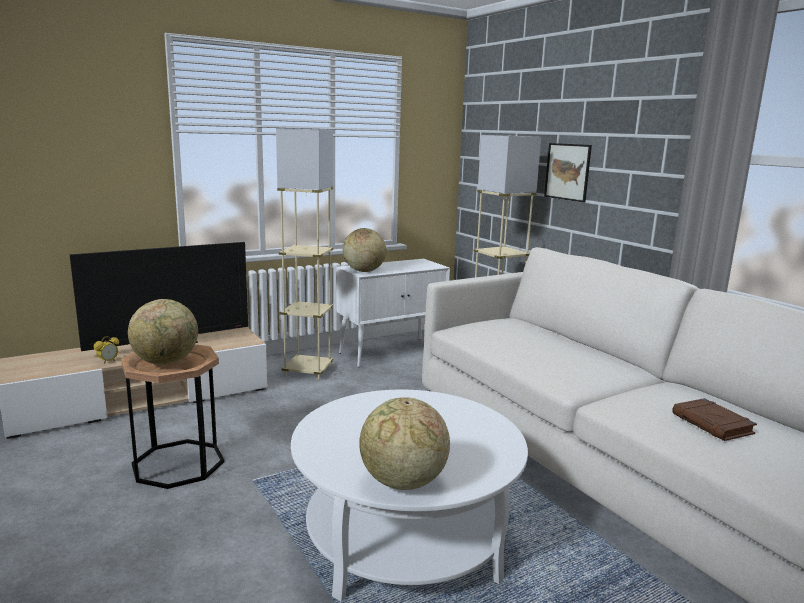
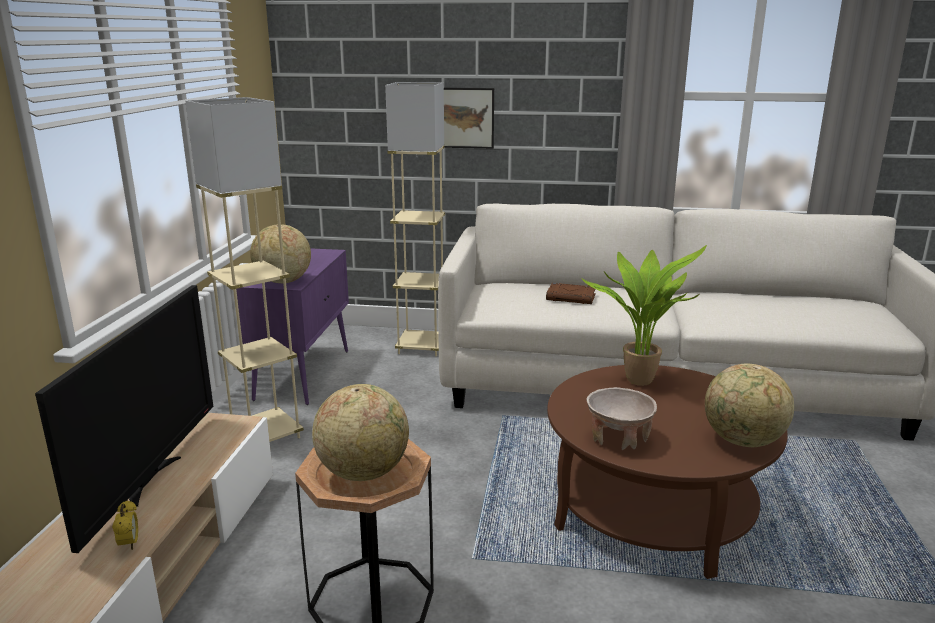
camera: 50 degrees left, 5 degrees up
(336, 429) = (618, 437): none -> beige bowl
(392, 352) = (303, 374): white cabinet -> purple cabinet
(405, 537) = (653, 509): white coffee table -> brown coffee table
(458, 413) = (639, 379): none -> potted plant
(713, 424) = (774, 310): brown book -> brown book (571, 297)

